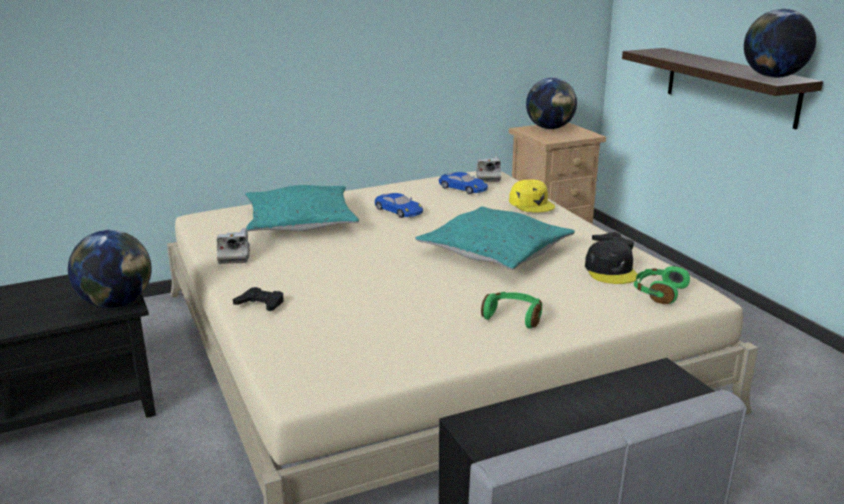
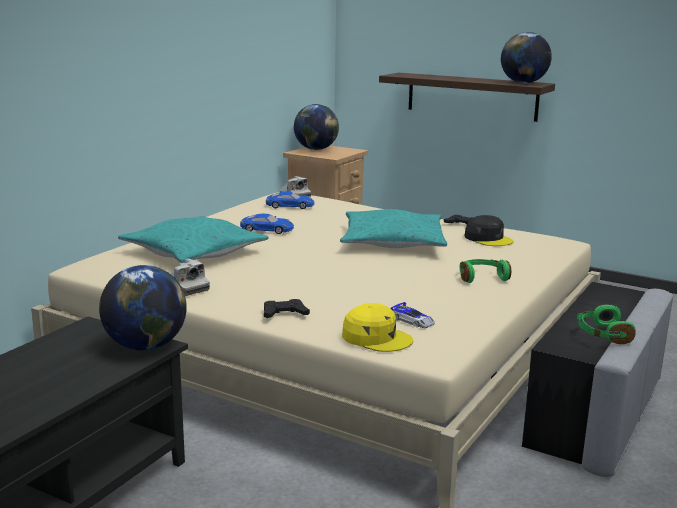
camera: 35 degrees left, 5 degrees down
(352, 346) = (413, 321): none -> toy car
(531, 204) = (361, 208): yellow cap -> yellow cap (376, 338)
(658, 292) = (538, 245): green headphones -> green headphones (602, 334)

